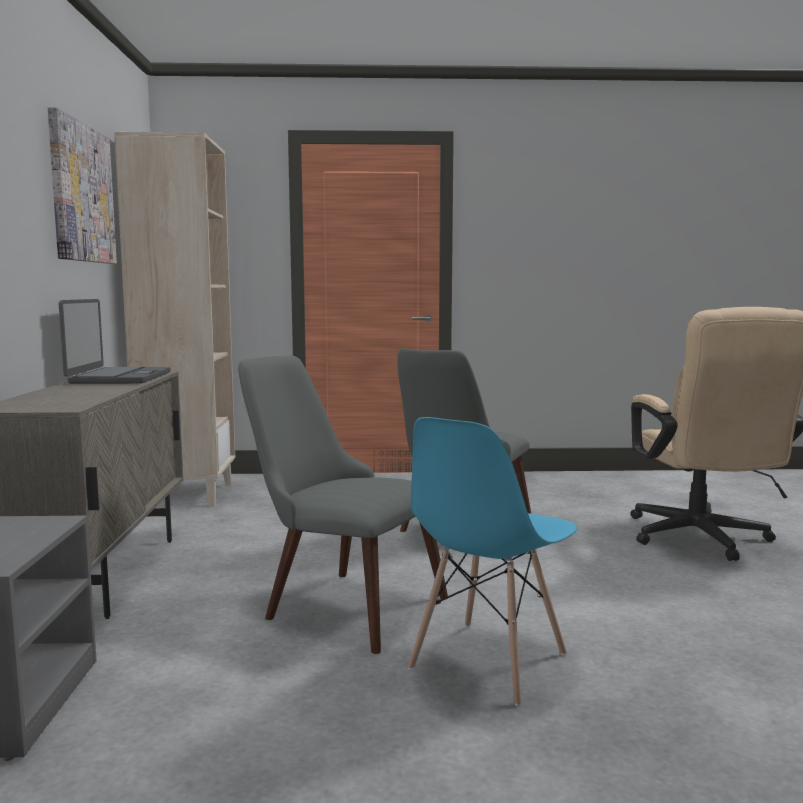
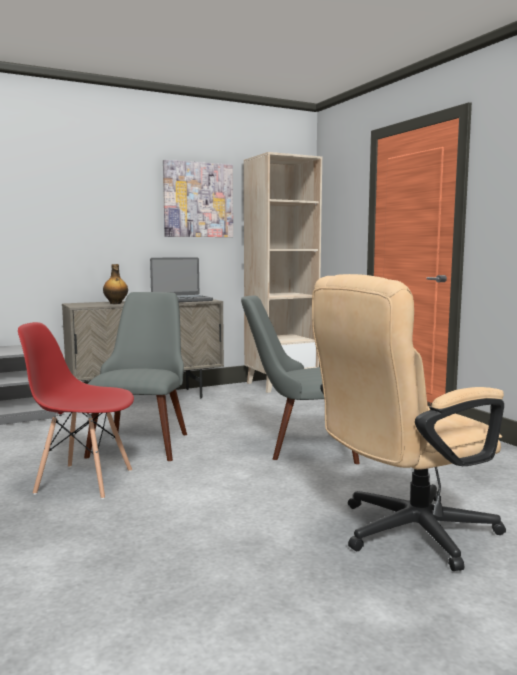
camera: 65 degrees right, 0 degrees up
(79, 395) = (115, 303): none -> bottle
(487, 662) = (84, 481): blue chair -> red chair

